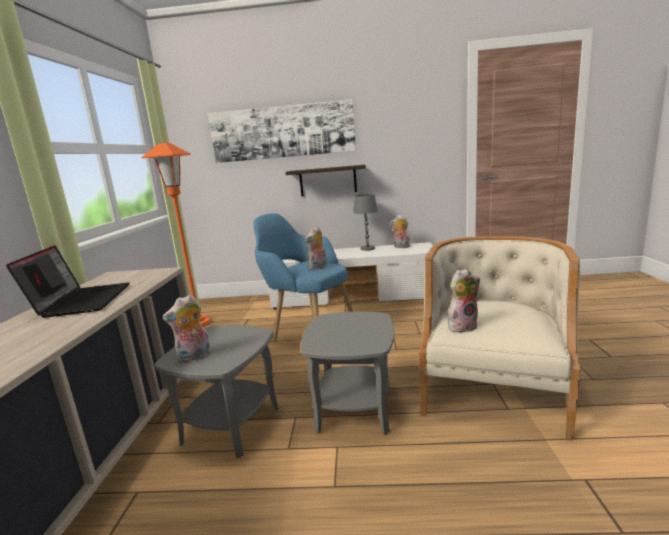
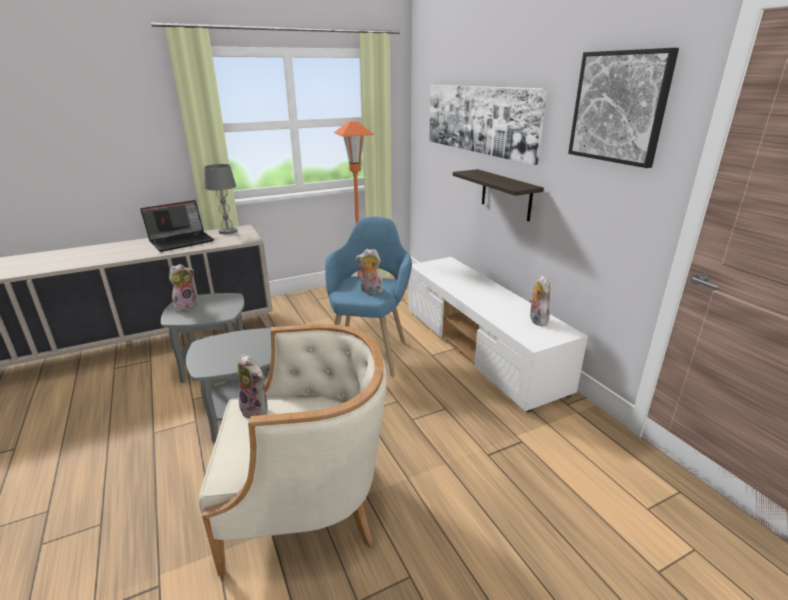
camera: 60 degrees right, 10 degrees up
(194, 357) = (186, 306): plush toy -> plush toy turned 105 degrees clockwise
(367, 248) = (509, 300): grey table lamp -> grey table lamp (228, 231)
(412, 103) = (619, 107): none -> picture

